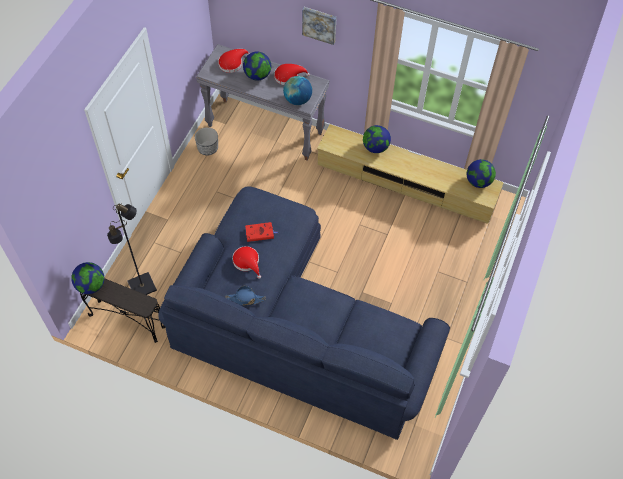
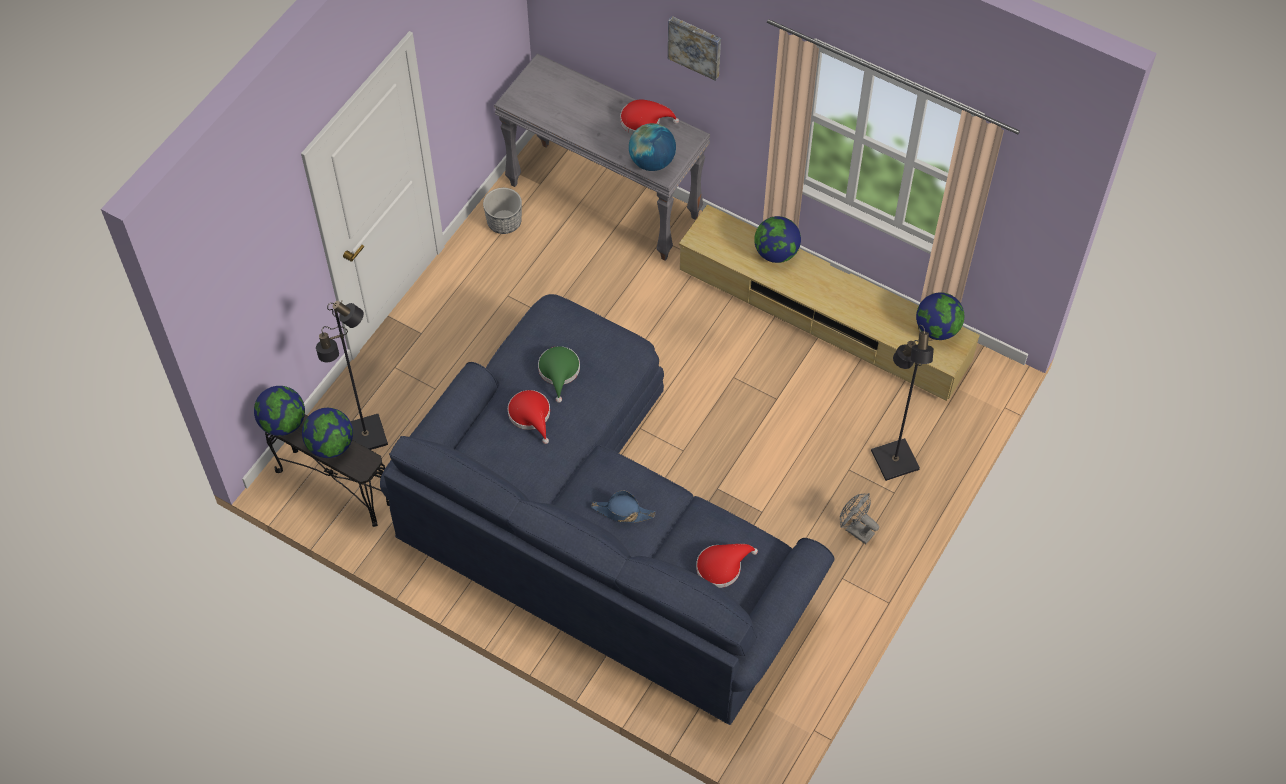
camera: 10 degrees right, 0 degrees up
(232, 63) = (556, 89): red hat -> red hat (722, 566)
(245, 299) = (518, 473): blue hat -> blue hat (623, 512)
(257, 75) = (593, 114): globe -> globe (330, 445)
(260, 233) = (559, 372): red book -> green hat
(449, 307) = (855, 530): none -> grey fan
(464, 262) = (895, 460): none -> black floor lamp

